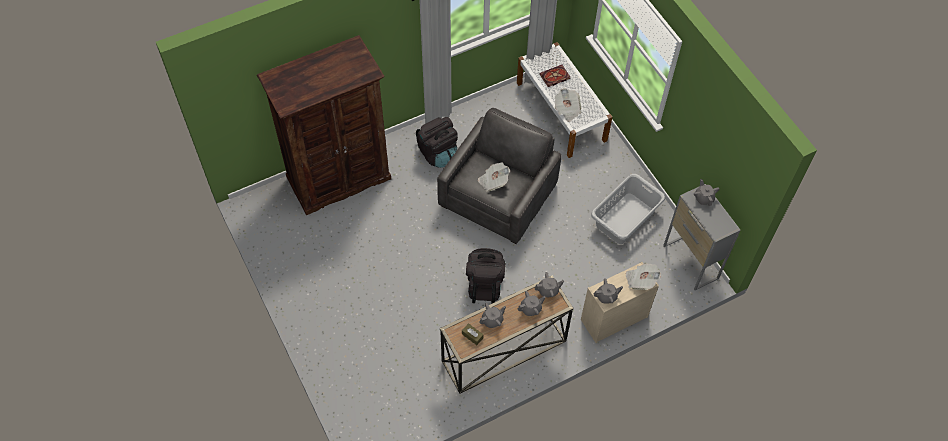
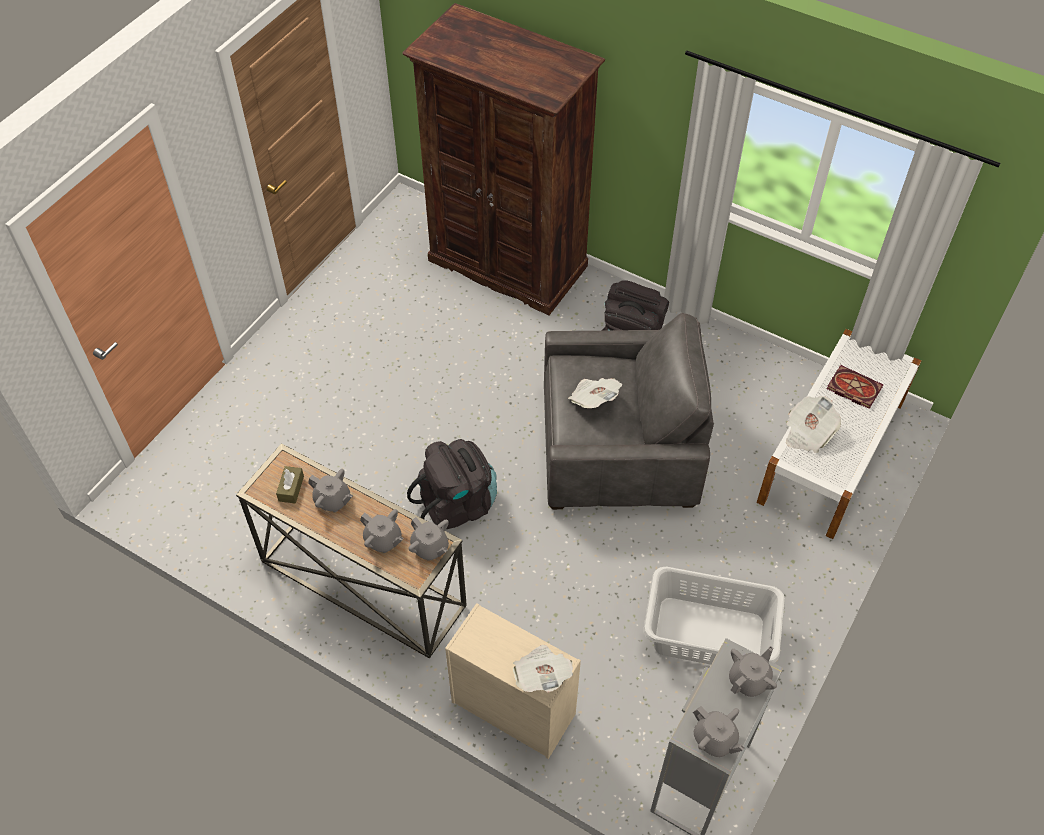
camera: 60 degrees right, 5 degrees down
(606, 296) = (477, 638): grey teapot -> grey teapot (714, 739)

